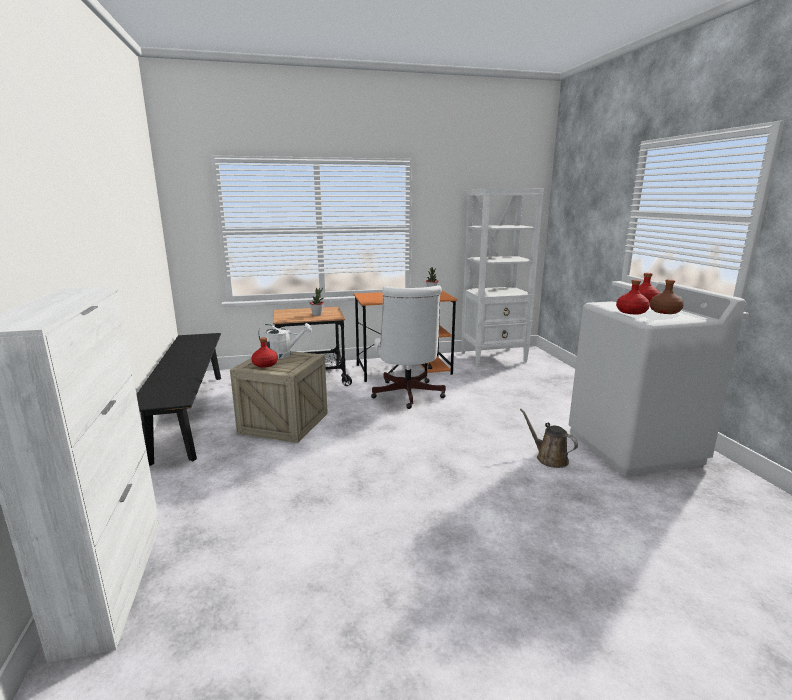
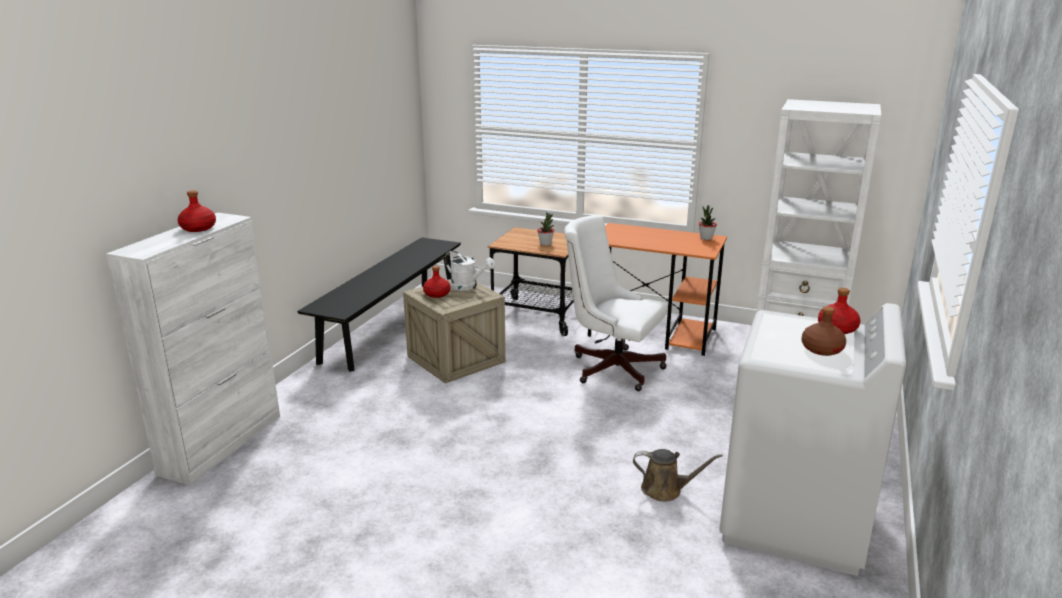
camera: 35 degrees right, 5 degrees up
(407, 396) = (611, 367): white office chair -> white office chair turned 90 degrees clockwise
(549, 458) = (665, 490): brown watering can -> brown watering can turned 105 degrees clockwise
(631, 312) = (775, 338): red bottle -> red bottle (198, 228)

